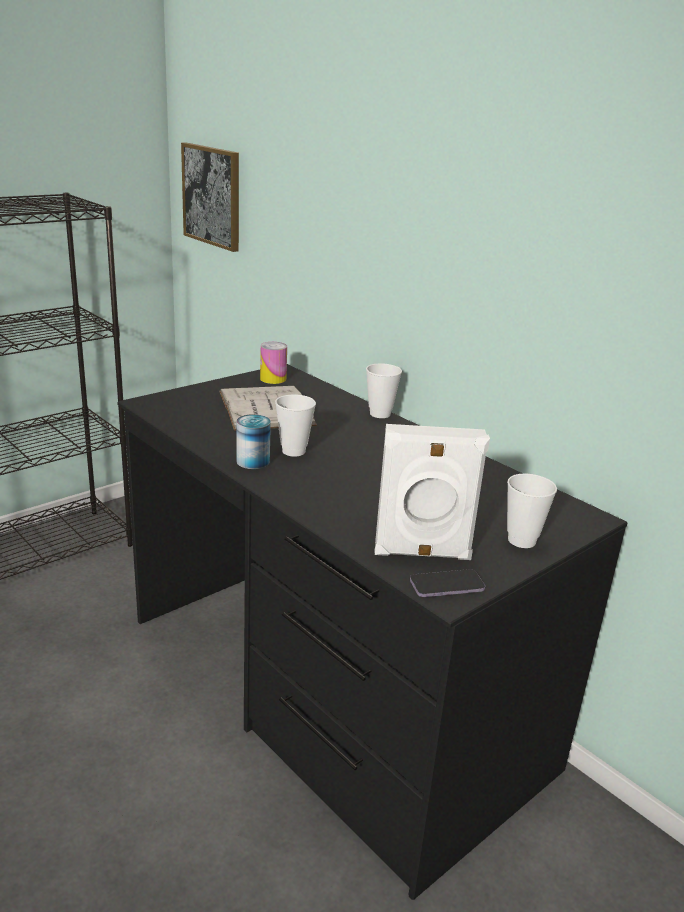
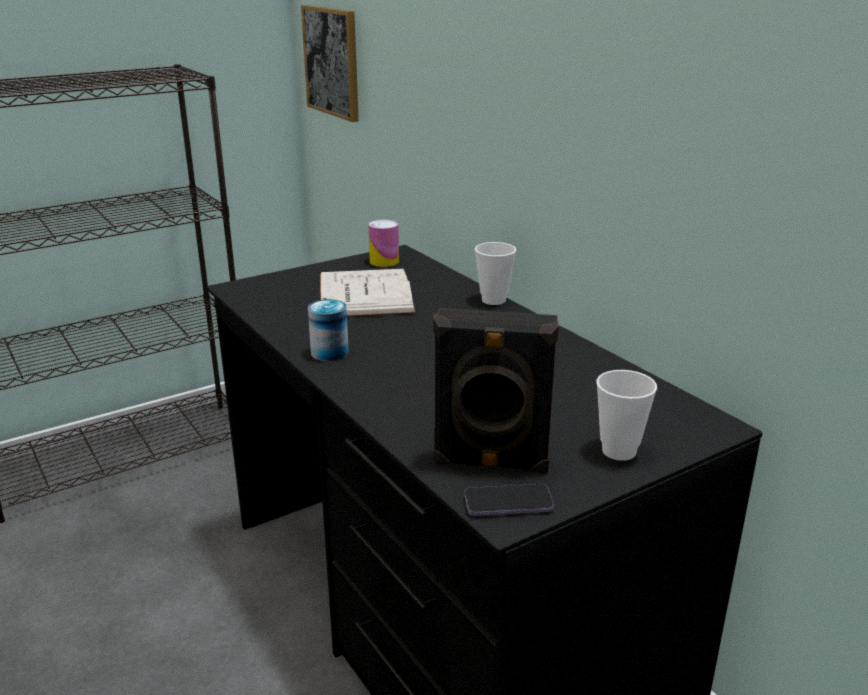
camera: 10 degrees right, 0 degrees up
(293, 451) = (379, 341): cup -> none
(422, 553) = (491, 463): white speaker -> black speaker

